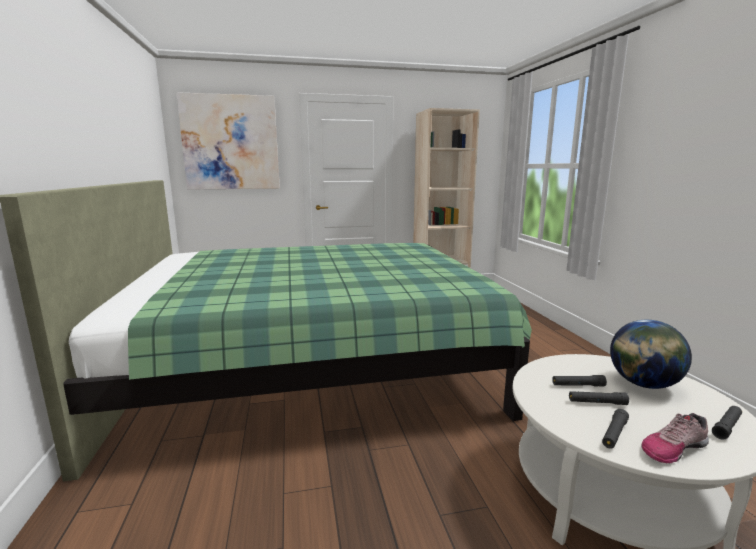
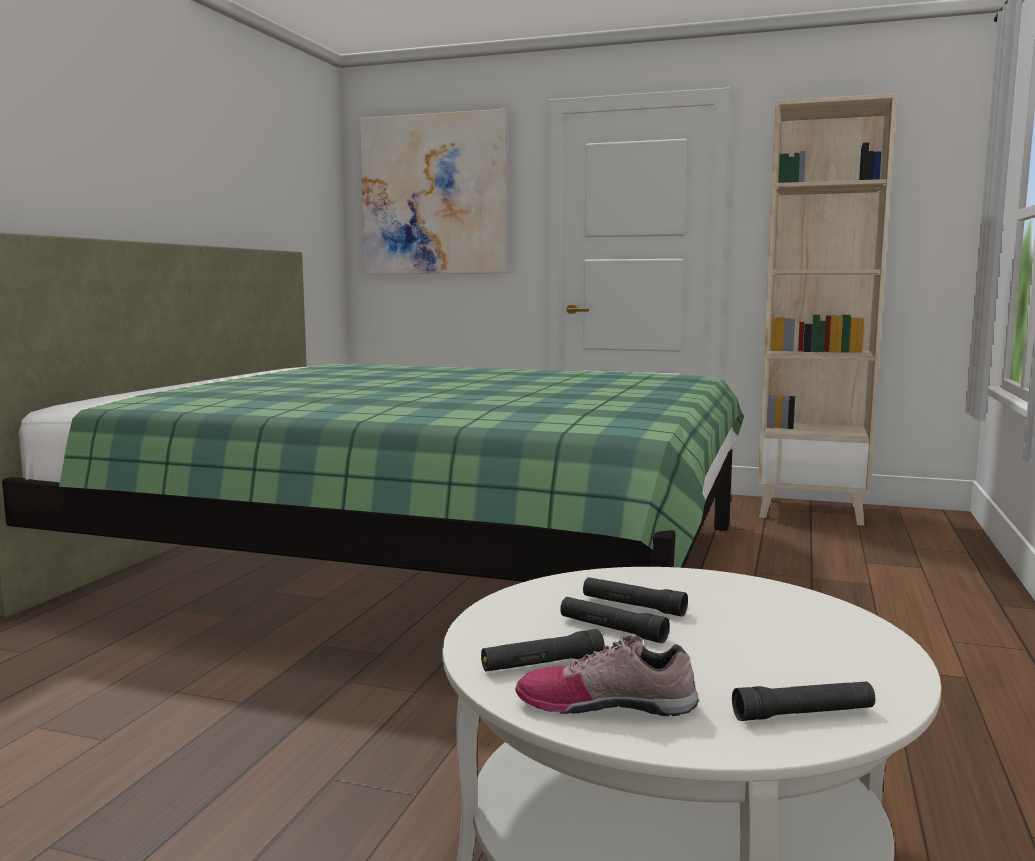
camera: 30 degrees right, 5 degrees down
(643, 384) = (778, 632): globe -> none

